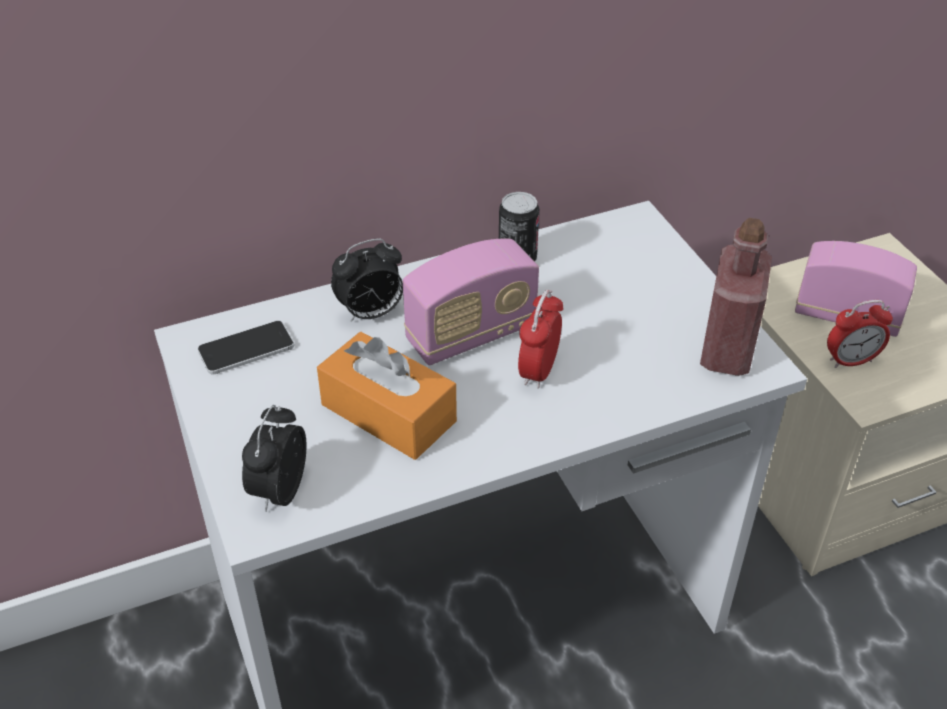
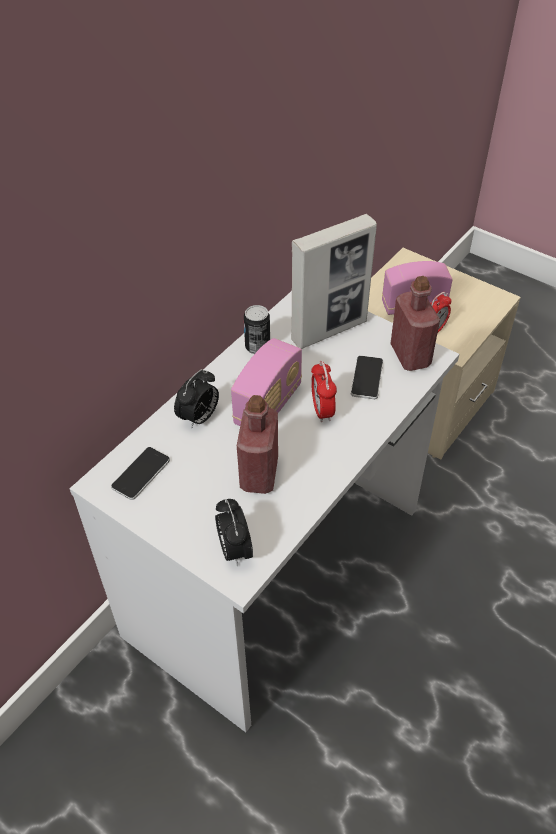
camera: 30 degrees left, 5 degrees up
(388, 413) = (259, 474): orange tissue box -> red bottle
(634, 275) = (329, 330): none -> picture frame
(637, 355) = (367, 378): none -> phone

